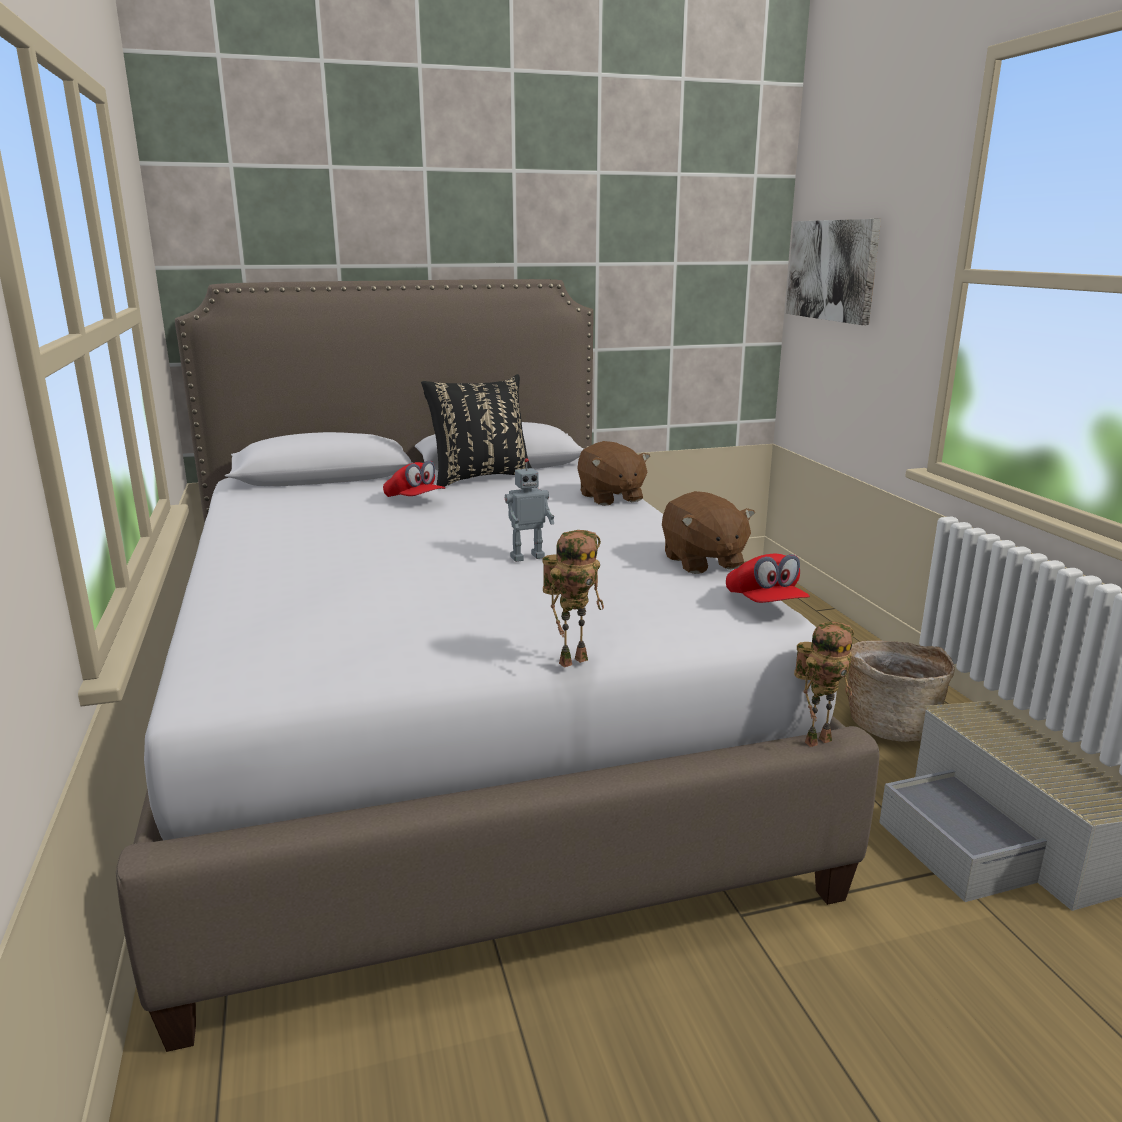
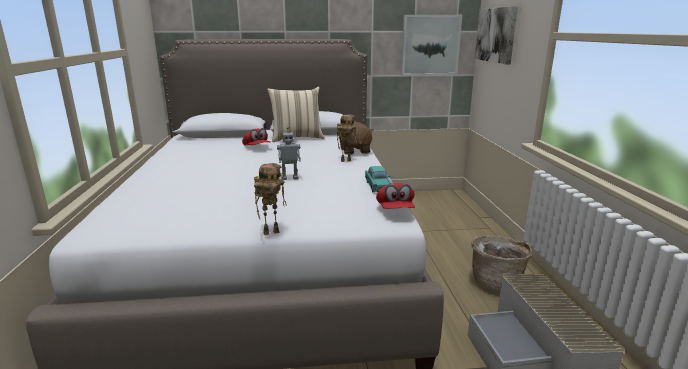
camera: 10 degrees right, 0 degrees up
(480, 478) = (296, 138): black pillow -> beige pillow
(702, 562) = (378, 186): brown plush toy -> turquoise toy car
(704, 289) = (430, 45): none -> picture
(817, 739) = (409, 286): toy robot -> toy robot (346, 160)

